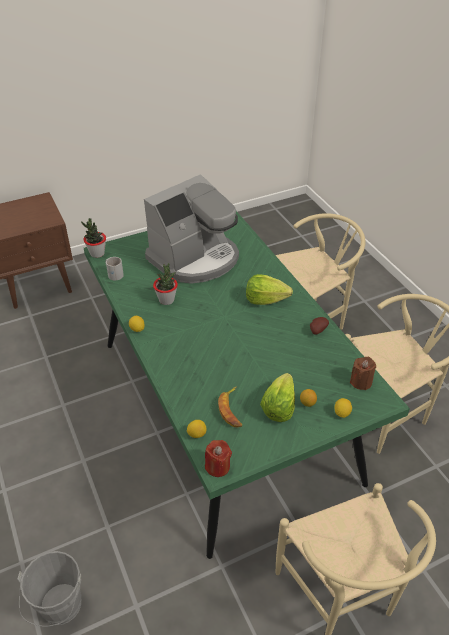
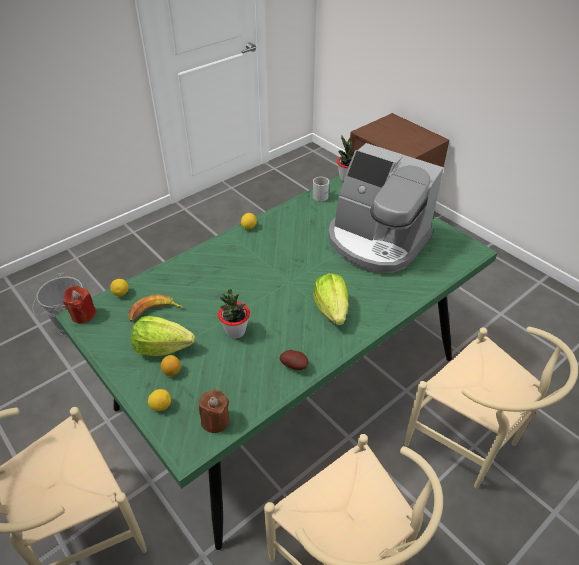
camera: 75 degrees right, 0 degrees up
(166, 300) = (298, 236): potted plant -> potted plant (235, 331)

